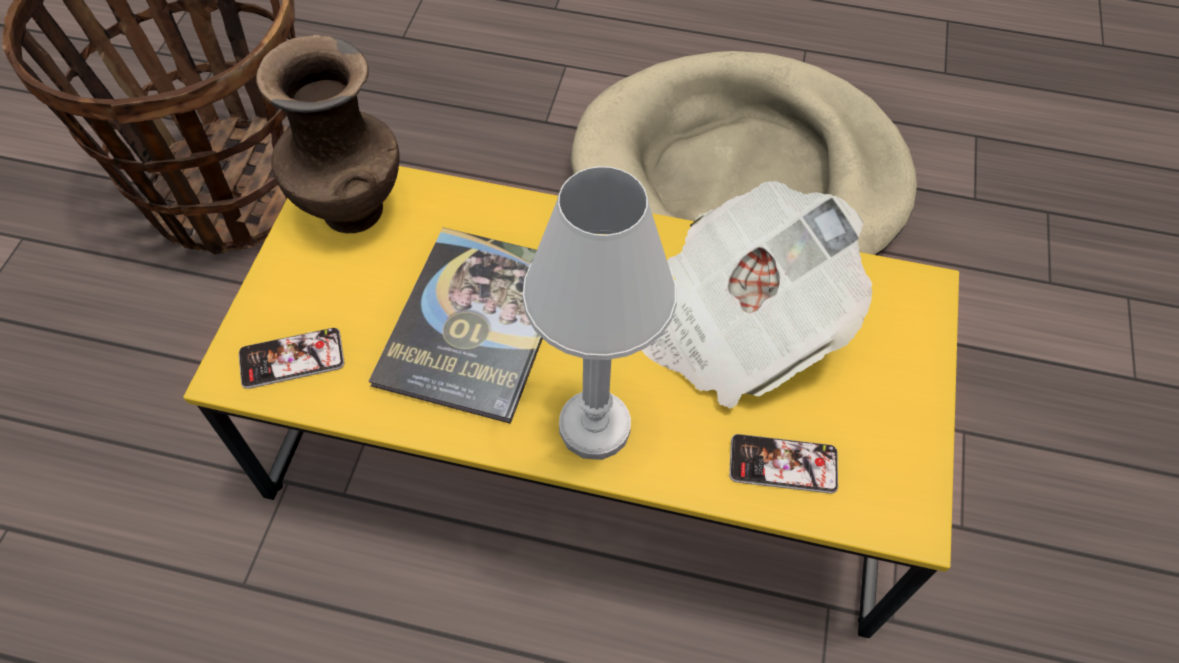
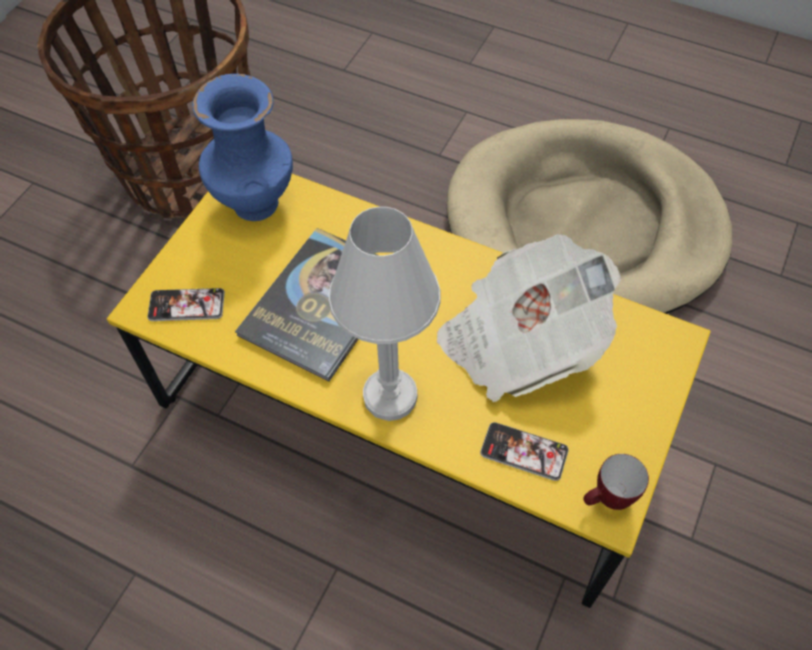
camera: 15 degrees right, 0 degrees up
(350, 208) = (254, 202): brown vase -> blue vase
(901, 505) = (607, 500): none -> mug

